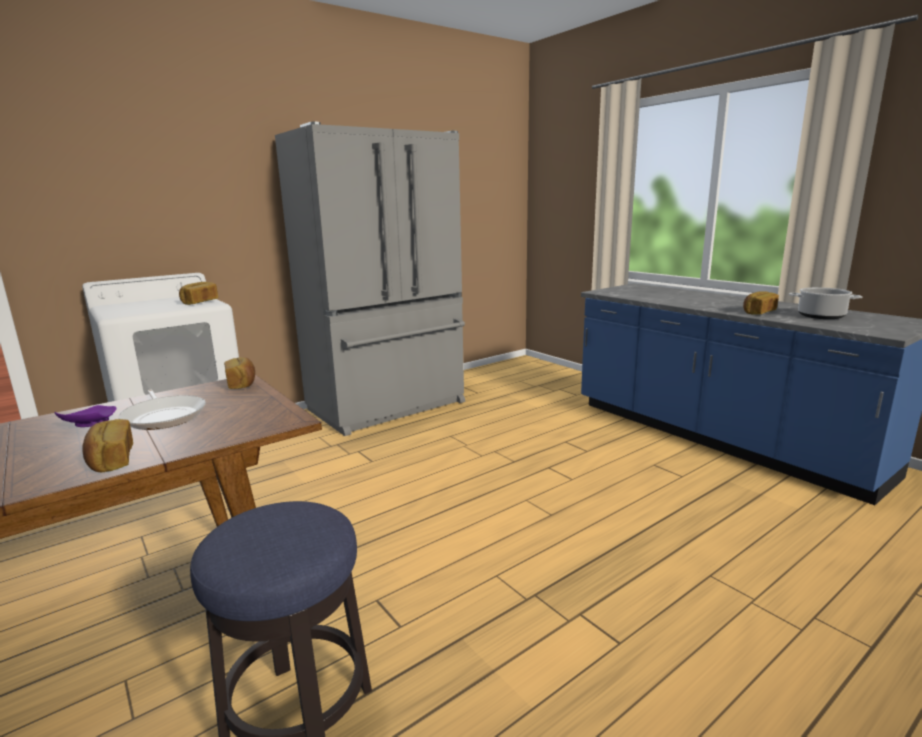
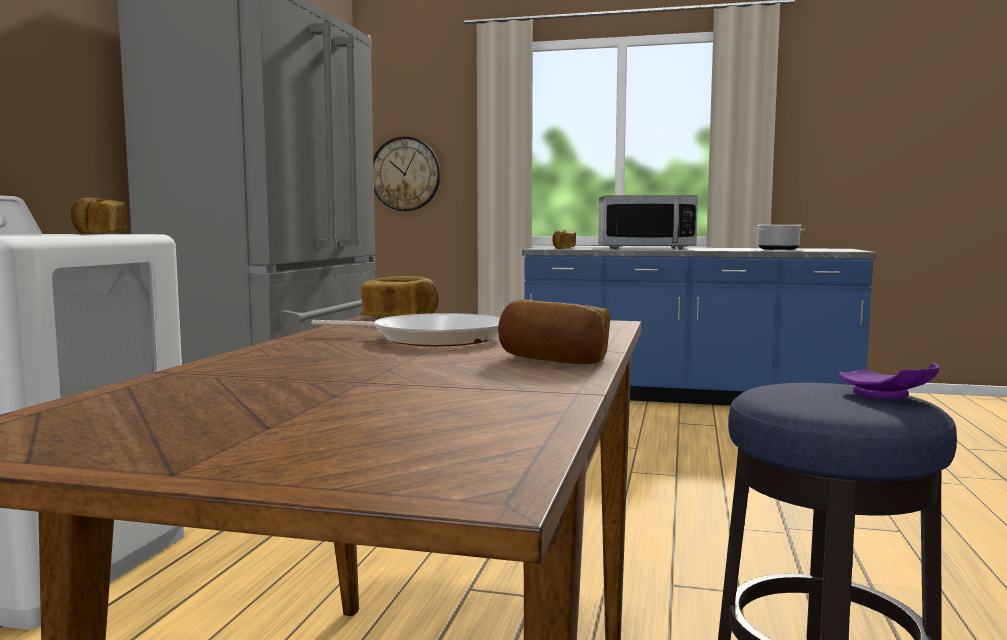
camera: 40 degrees left, 10 degrees down
(89, 424) = (343, 354): purple plate -> purple plate (887, 396)
(555, 215) = (405, 174): none -> wall clock
(691, 299) = (645, 248): none -> microwave
(758, 312) = (730, 249): bread -> bread (563, 248)

